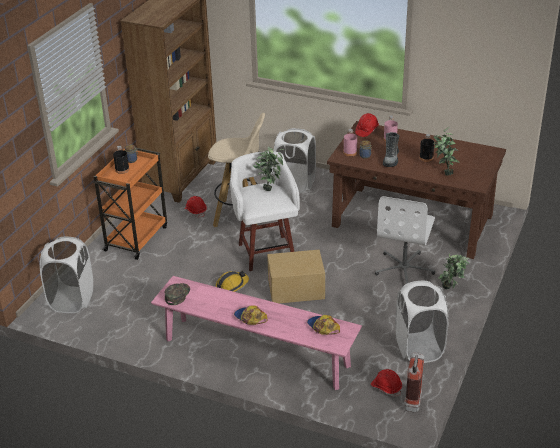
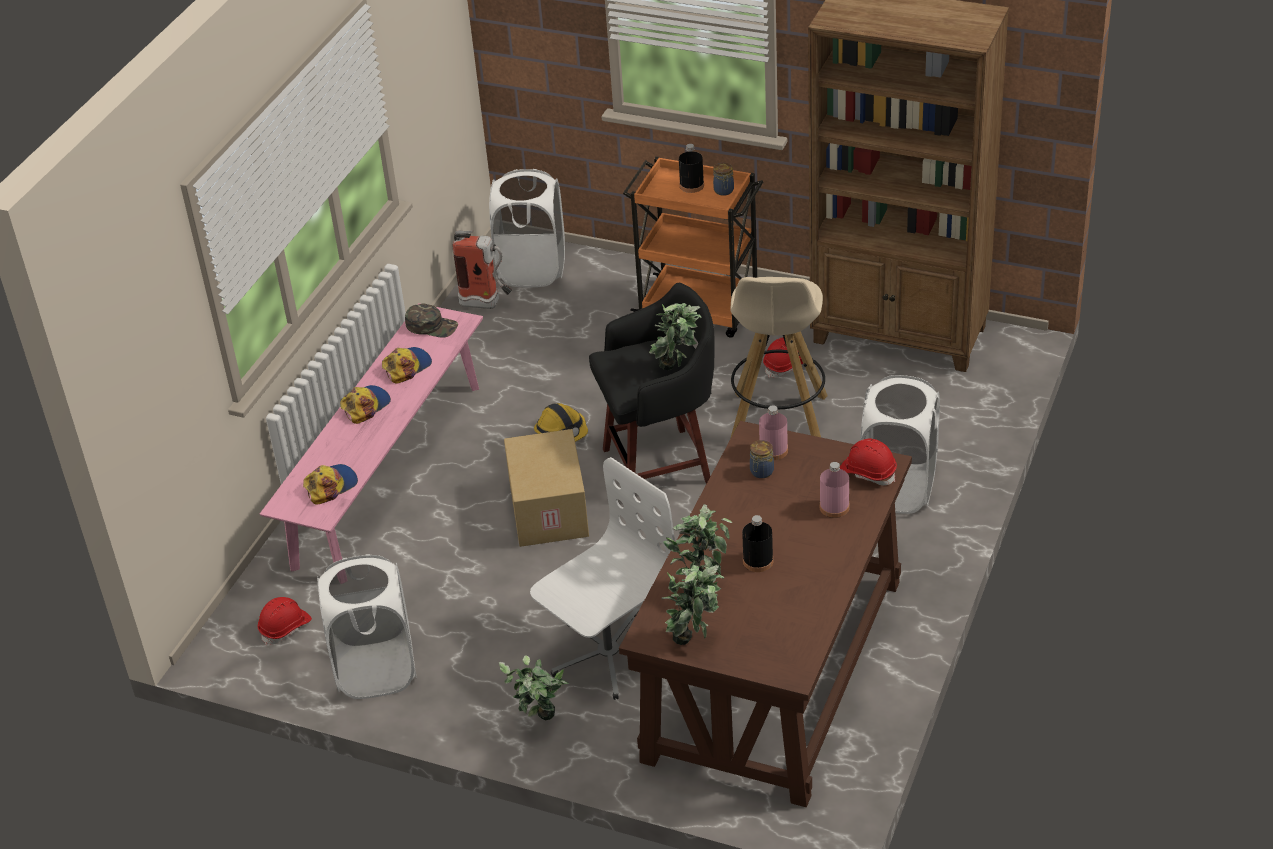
camera: 90 degrees right, 5 degrees up
(215, 303) = (407, 367): none -> cap
(266, 251) = (661, 464): white stool -> black stool
(391, 159) = (750, 509): boot -> none
(404, 268) = (607, 654): white office chair -> white office chair turned 120 degrees clockwise
(413, 399) = (253, 661): fire extinguisher -> fire extinguisher (487, 304)
(477, 174) = (695, 639): none -> potted plant

